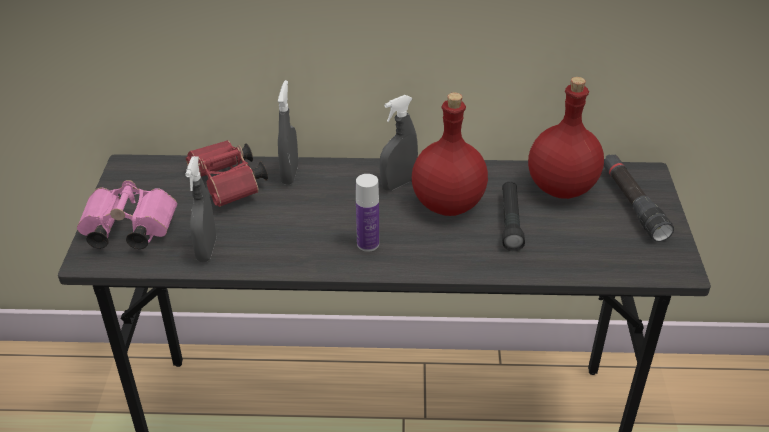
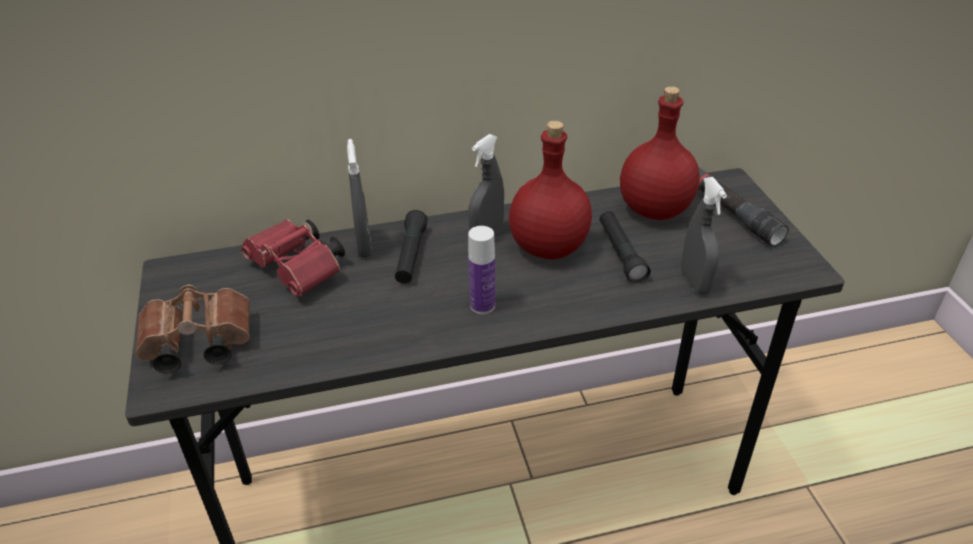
camera: 15 degrees left, 0 degrees up
(126, 231) = (195, 345): pink binoculars -> brown binoculars
(206, 250) = (301, 349): grey spray bottle -> grey spray bottle (695, 282)
(325, 190) = (411, 255): none -> black flashlight

